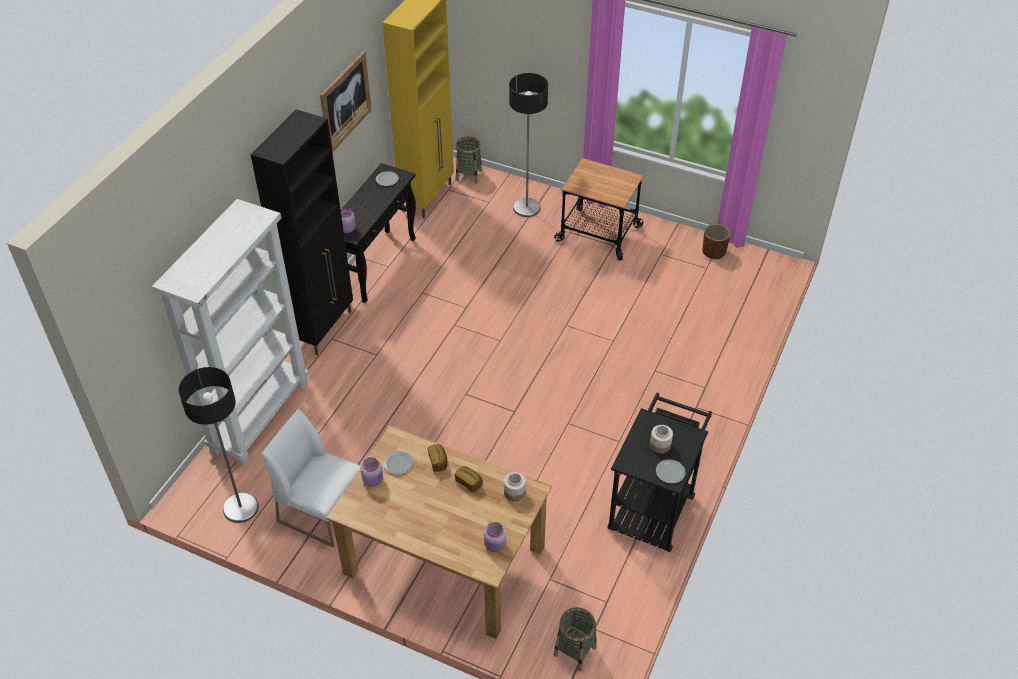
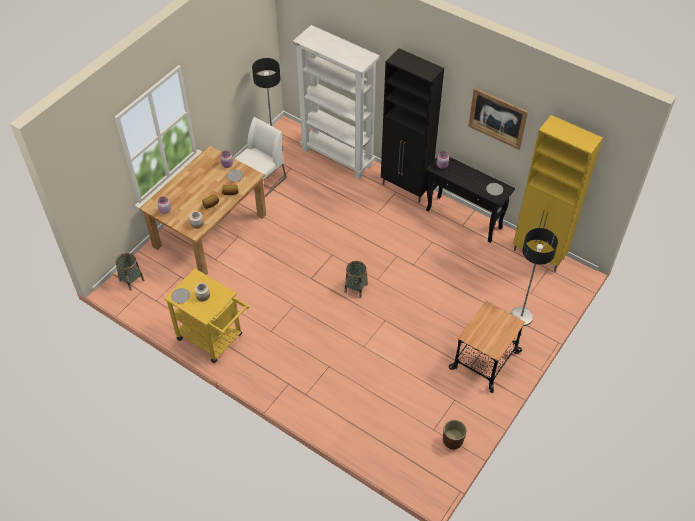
camera: 100 degrees right, 5 degrees up
(469, 175) = (566, 284): basket -> basket (356, 288)
(654, 505) = (214, 339): black cart -> yellow cart

